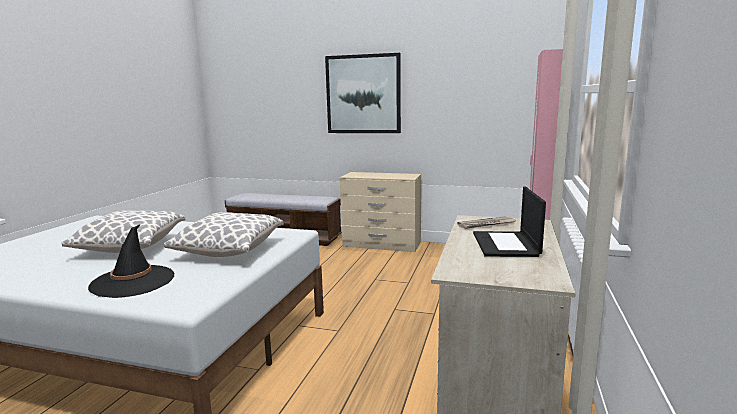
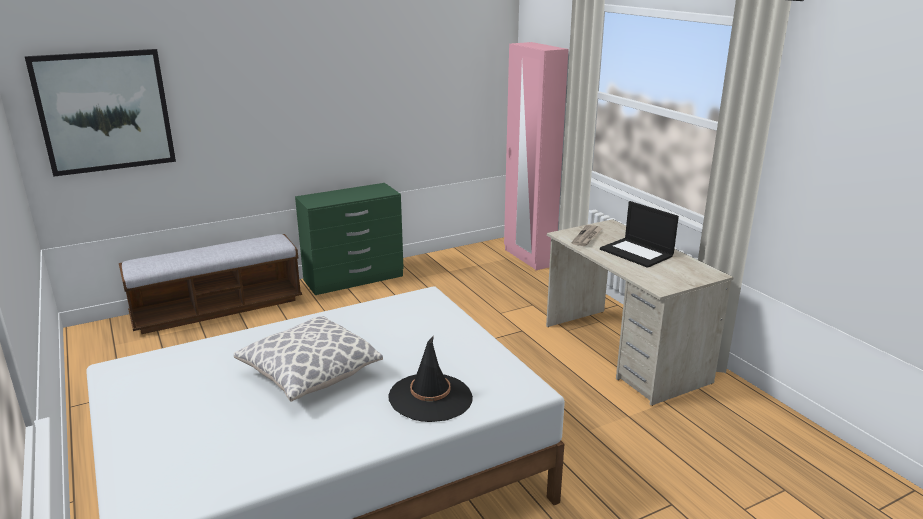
camera: 45 degrees left, 10 degrees up
(229, 251) = (424, 336): pillow -> none
(363, 94) = (303, 91): picture -> picture (105, 111)
(382, 244) = (354, 278): beige dresser -> green dresser

